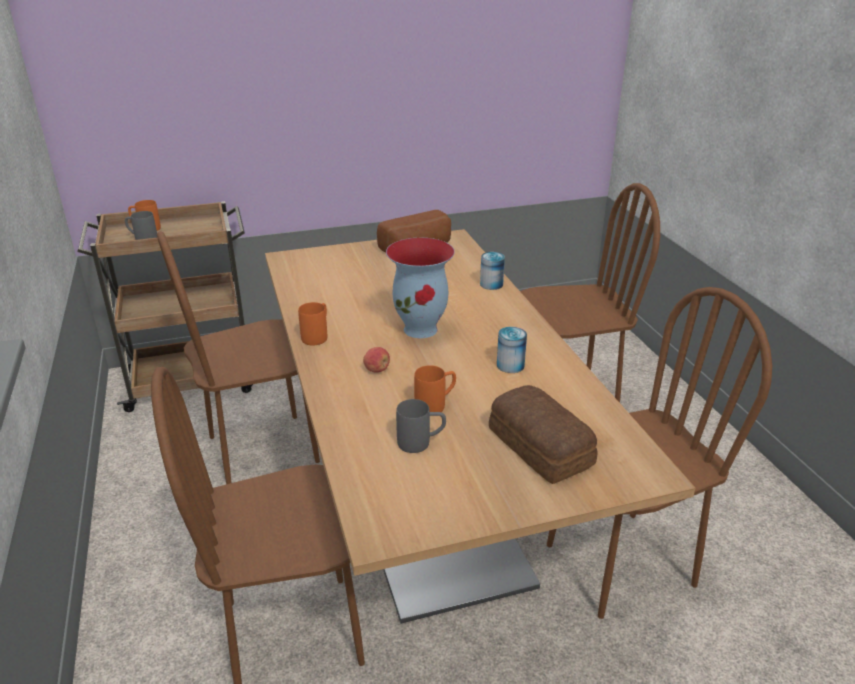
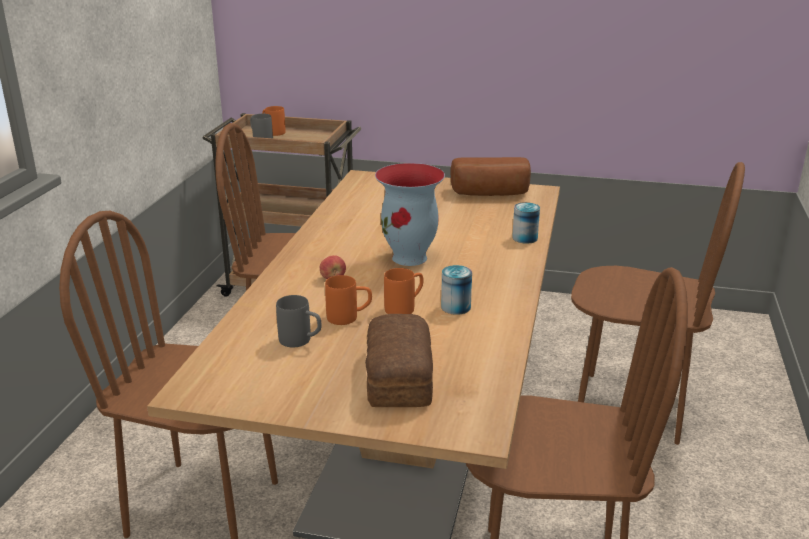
camera: 30 degrees right, 5 degrees down
(317, 336) = (316, 241): orange mug -> orange mug (405, 307)

